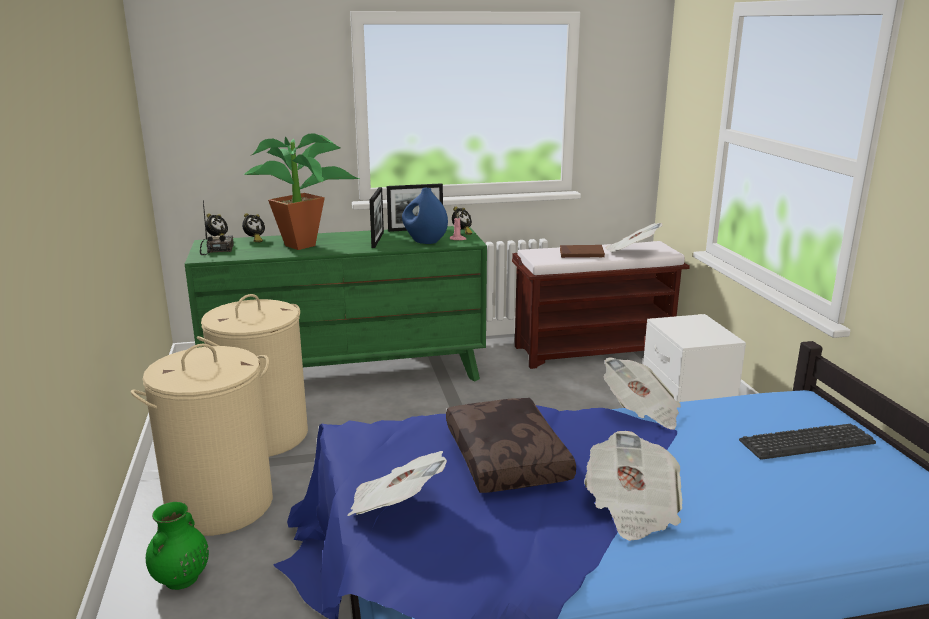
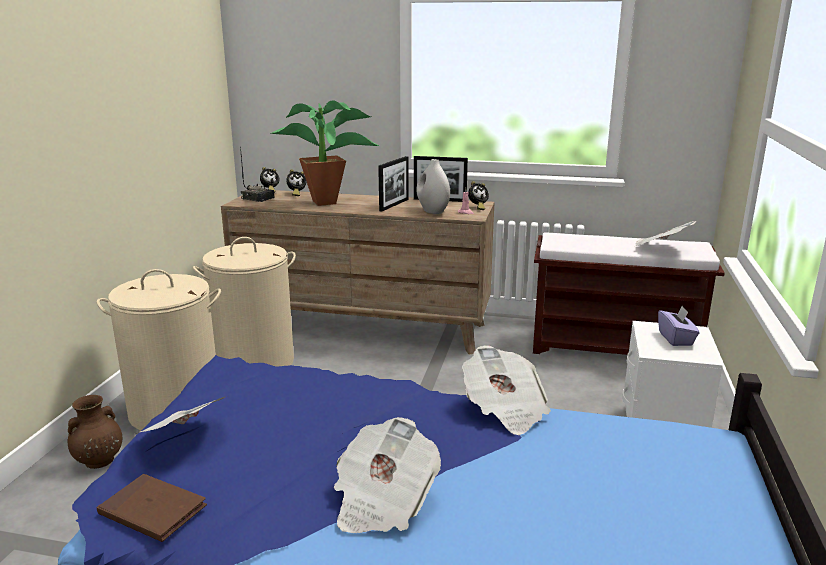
camera: 25 degrees right, 0 degrees up
(181, 579) = (98, 461): green vase -> brown vase
(217, 250) = (258, 198): radio -> radio turned 105 degrees clockwise
(347, 375) = (363, 327): green dresser -> brown dresser
(424, 241) = (432, 211): blue vase -> white vase
(509, 458) = (323, 422): brown pillow -> none
(581, 254) = (602, 244): brown book -> brown book (153, 511)
(694, 328) = (676, 339): none -> purple tissue box
(806, 442) = (661, 488): keyboard -> none

